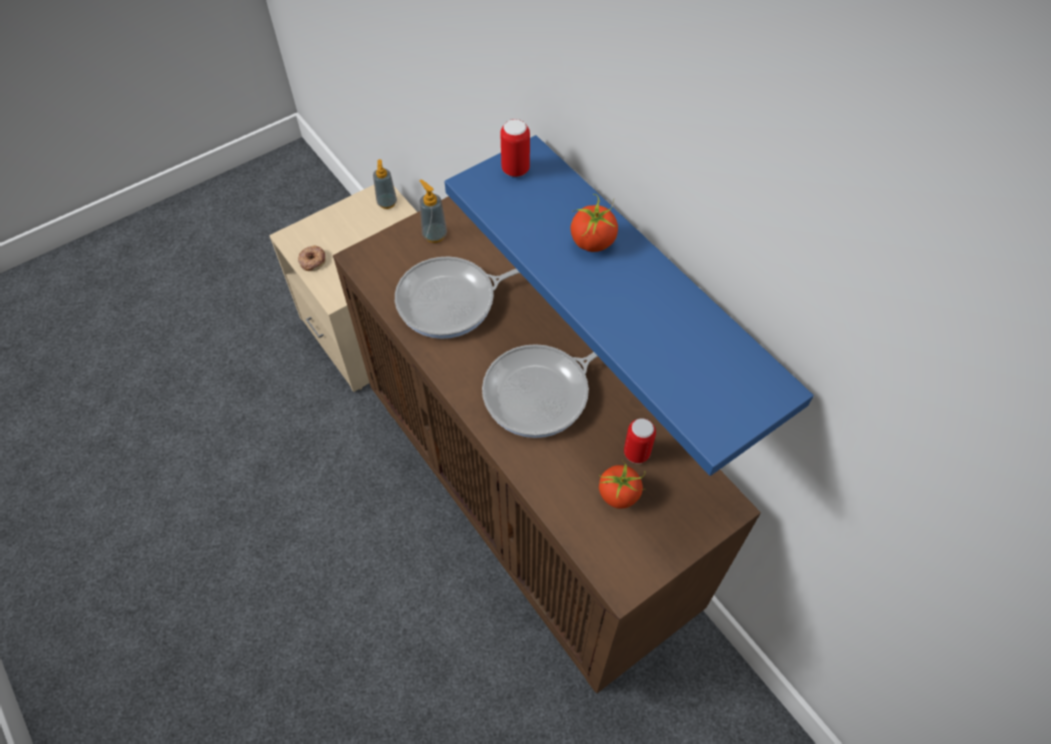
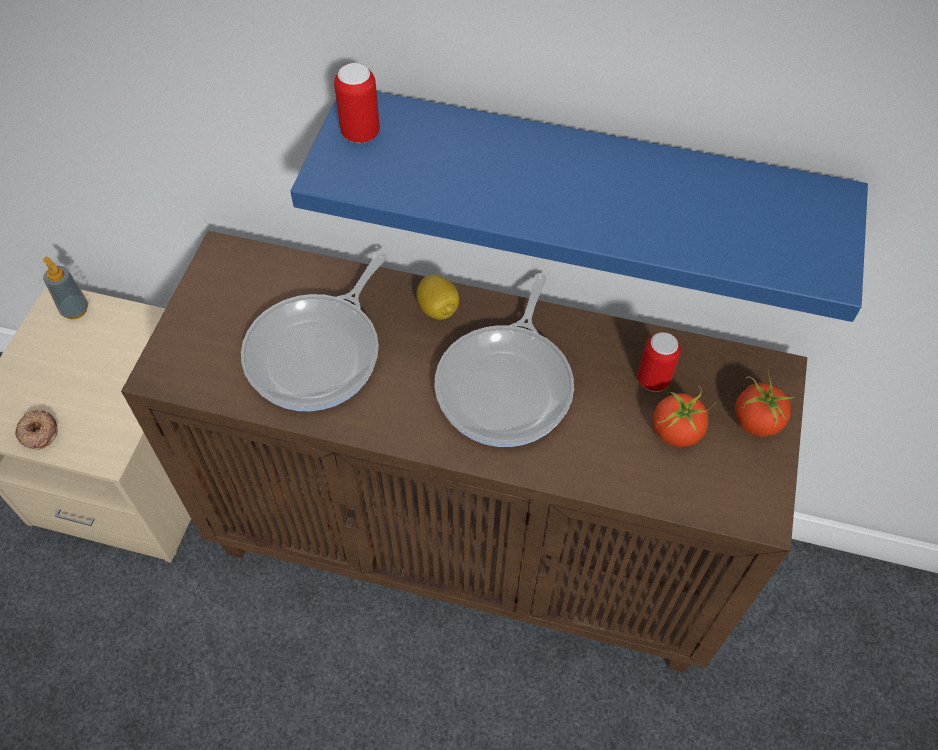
camera: 40 degrees left, 0 degrees up
(434, 235) = (227, 293): soap dispenser -> none
(544, 320) = (438, 309): none -> lemon
(592, 242) = (523, 162): tomato -> tomato (755, 421)

